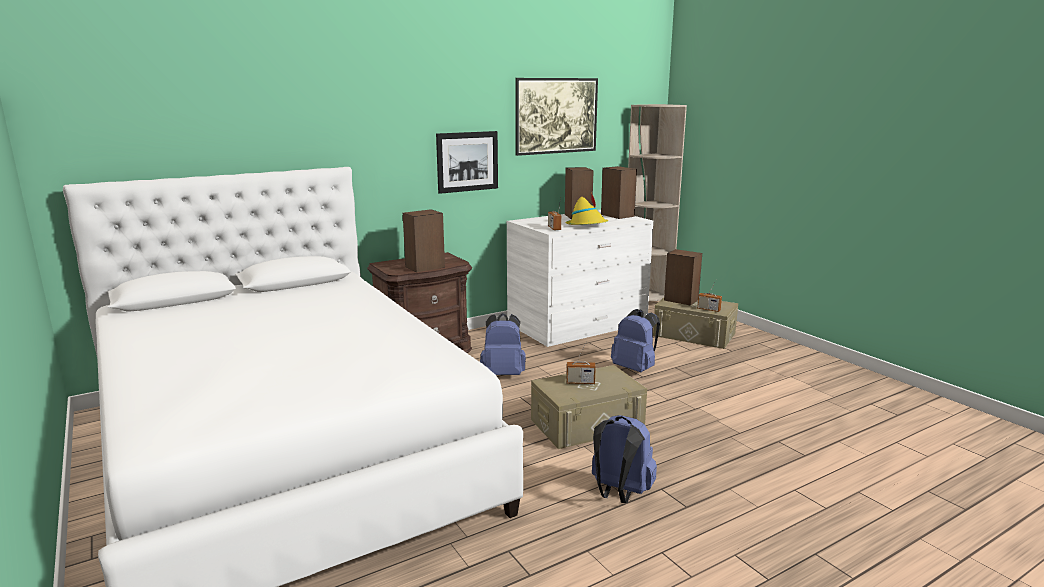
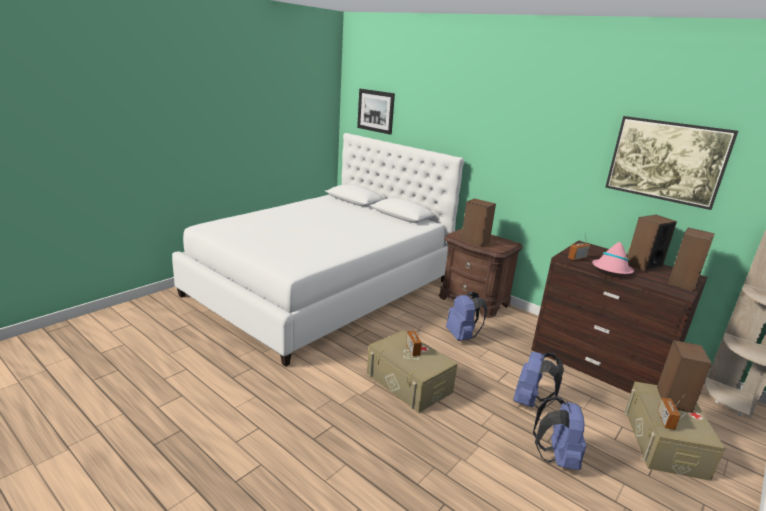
camera: 70 degrees right, 5 degrees up
(467, 161) = (556, 179): picture -> picture (375, 111)
(577, 323) = (601, 360): white dresser -> brown dresser
(587, 225) = (611, 270): yellow hat -> pink hat
(619, 493) = (320, 405): blue backpack -> blue backpack (556, 458)

